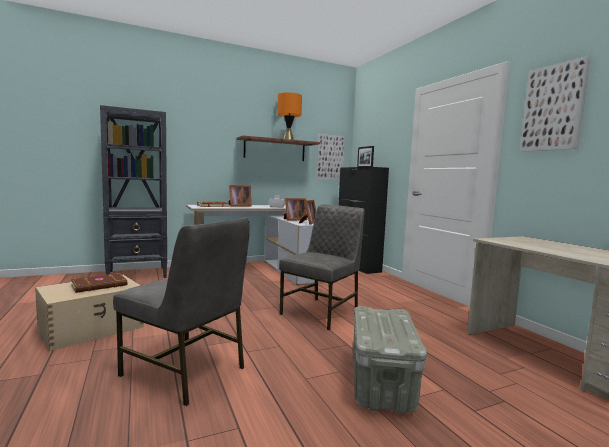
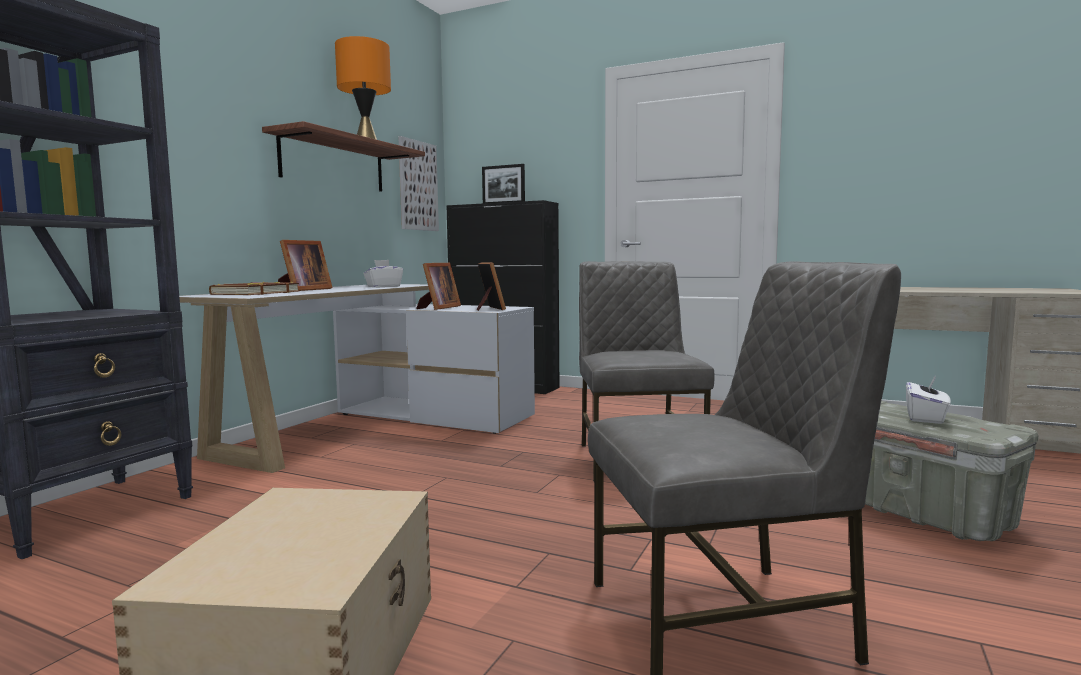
camera: 40 degrees left, 0 degrees up
(100, 285) = (315, 523): brown book -> none
(382, 325) = (926, 418): none -> white tissue box
(553, 108) = (859, 113): picture -> none

